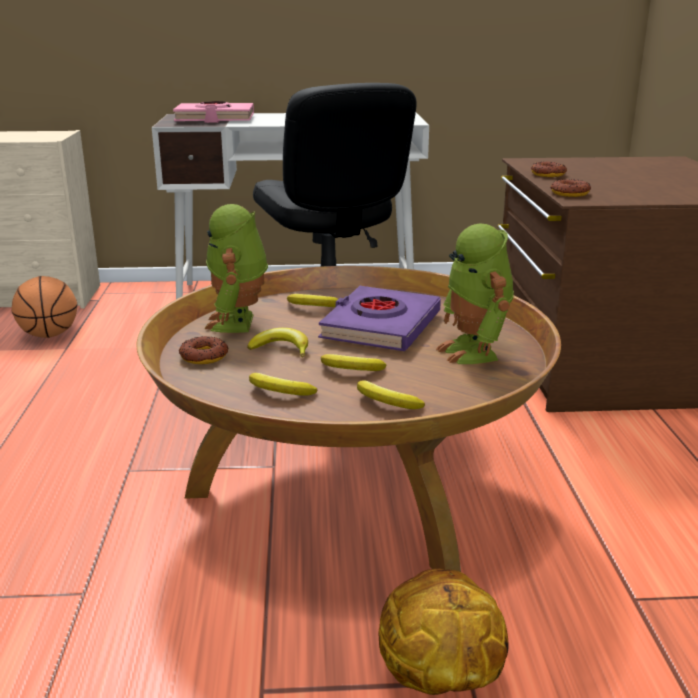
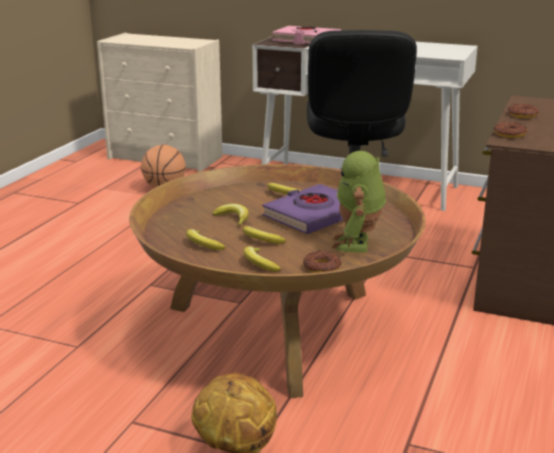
camera: 25 degrees right, 0 degrees up
(203, 356) = (181, 214): donut -> donut (321, 267)
(238, 323) = (224, 197): toy robot -> none

